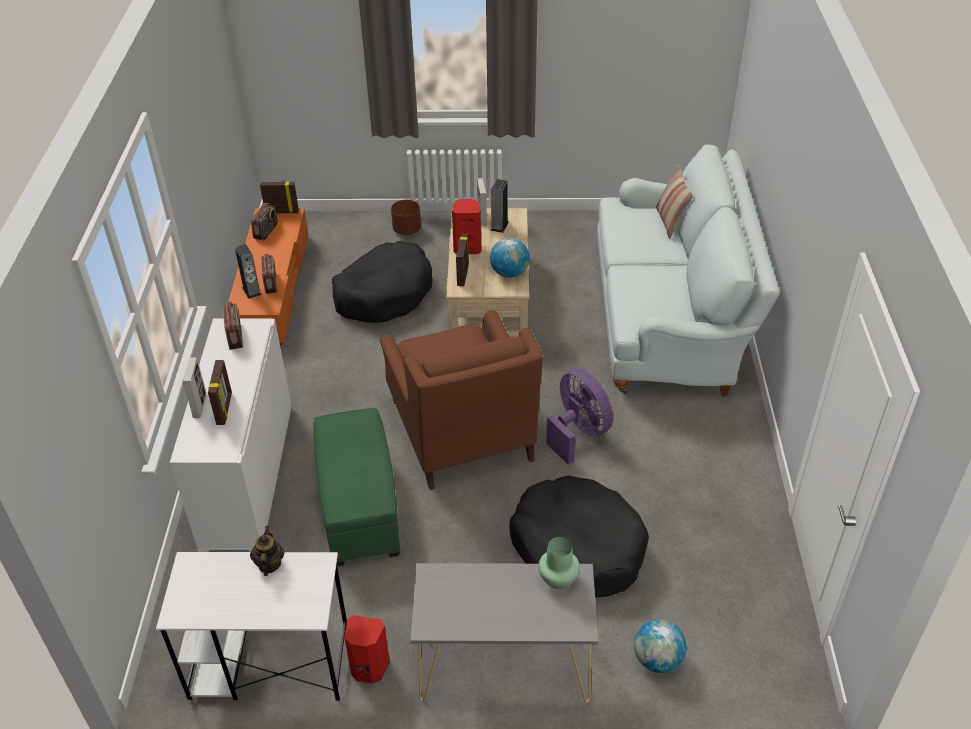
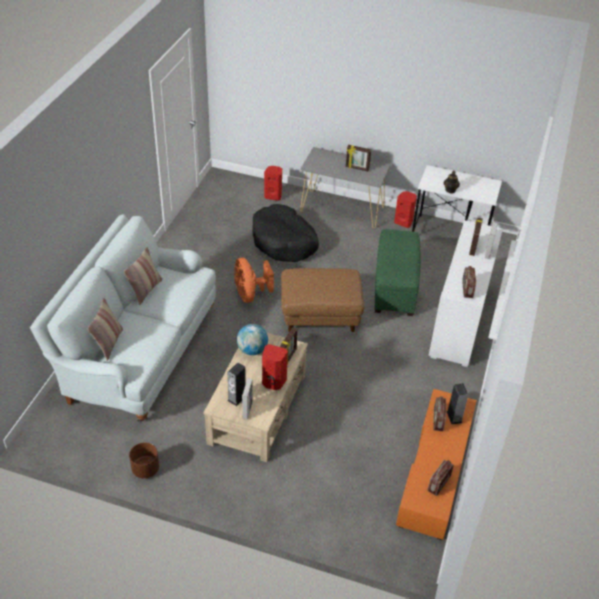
camera: 165 degrees left, 0 degrees up
(282, 211) = (421, 507): picture frame -> picture frame (357, 168)
(384, 293) = (340, 437): black dog bed -> none
(407, 230) = (298, 508): brown planter -> brown planter (145, 469)
(461, 429) = (320, 314): brown armchair -> brown ottoman
(557, 579) = (319, 166): green vase -> none
(578, 432) = (250, 294): purple fan -> orange fan
(657, 660) = (273, 196): globe -> red speaker
(682, 285) = (145, 290): none -> pillow

